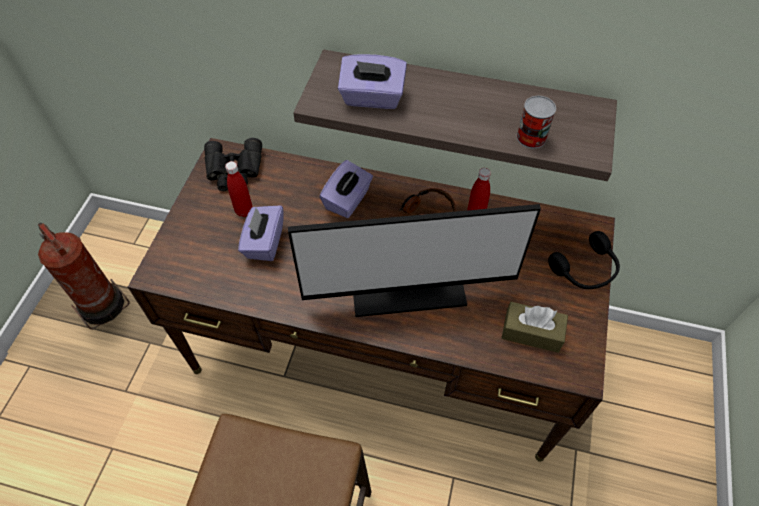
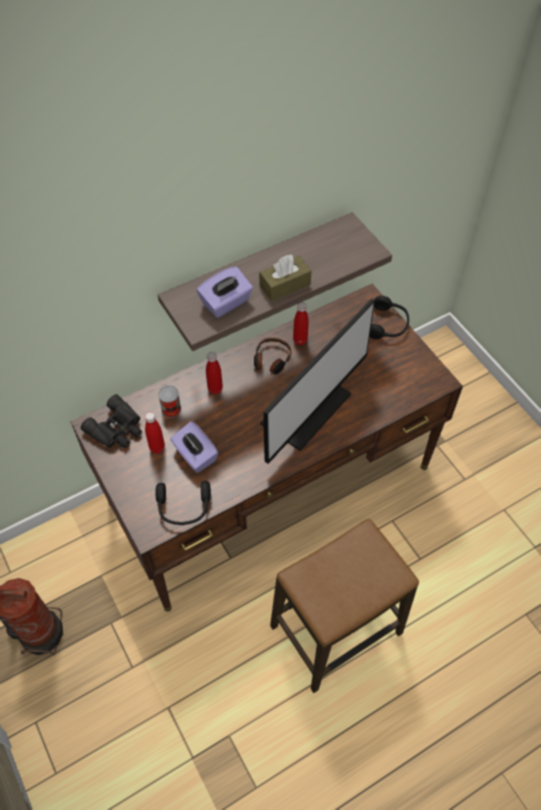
camera: 45 degrees left, 0 degrees up
(202, 278) = (183, 508): none -> black headphones
(348, 200) = (215, 389): purple tissue box -> red bottle
(531, 137) = (335, 264): can -> can (171, 409)
(531, 332) = (397, 380): brown tissue box -> brown tissue box (285, 285)

